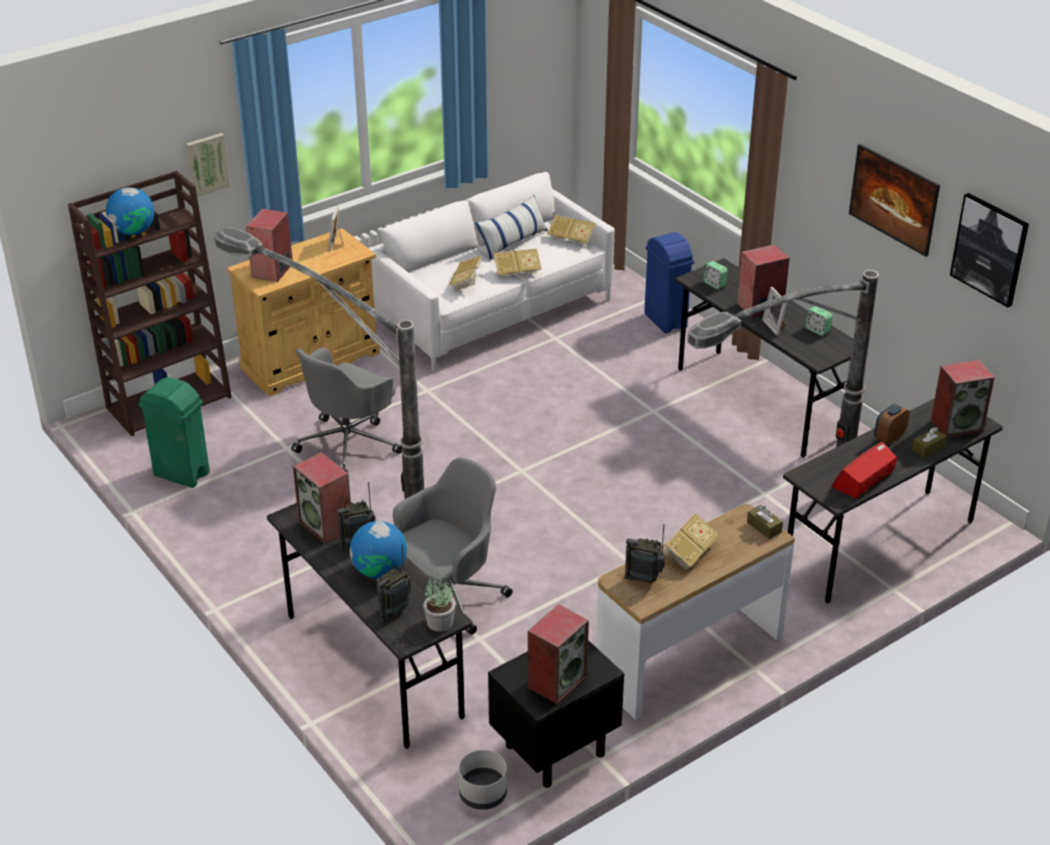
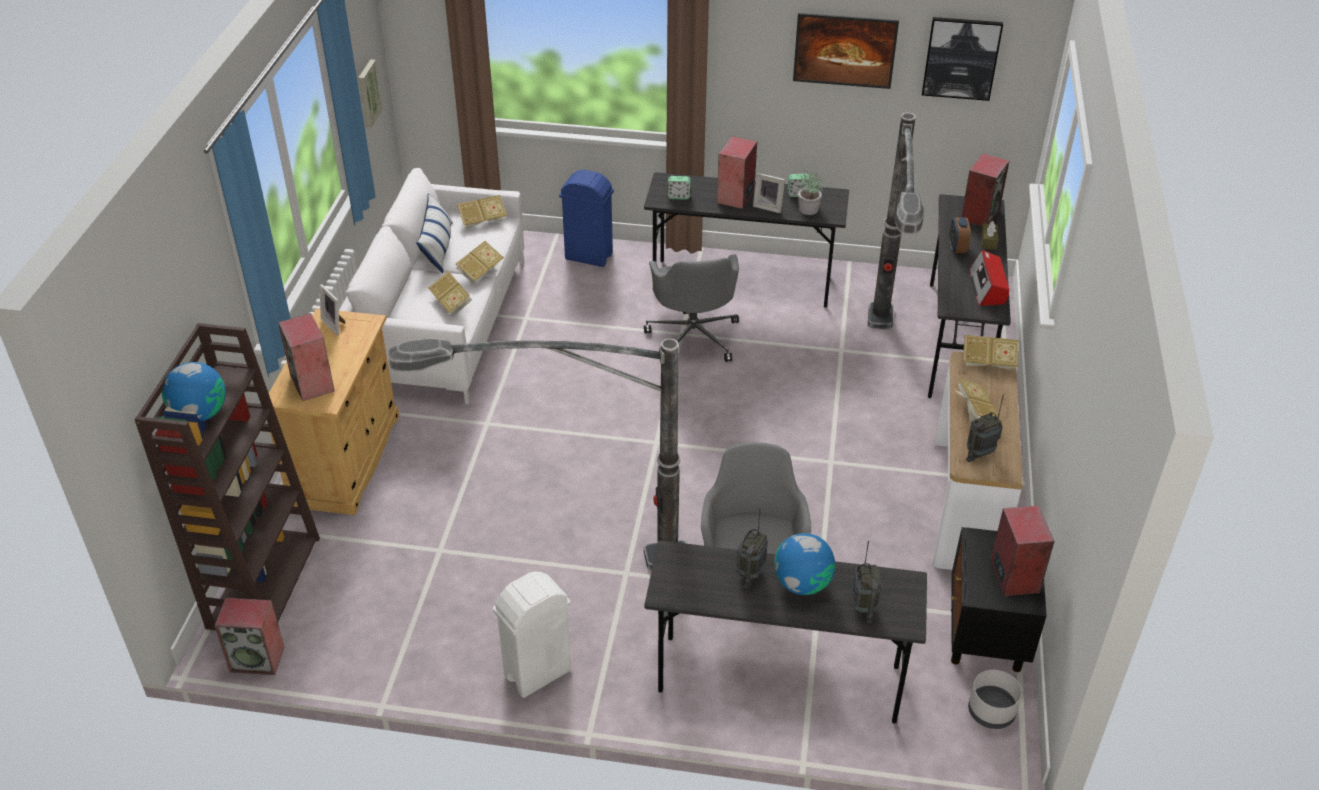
camera: 45 degrees left, 5 degrees up
(182, 474) = (378, 638): green trash can -> none
(207, 164) = (210, 301): picture -> picture (368, 93)
(237, 555) = (536, 673): none -> white trash can
(326, 525) = (705, 577): speaker -> speaker (258, 658)
(349, 444) = (488, 510): grey office chair -> grey office chair (693, 337)
(439, 622) = (906, 590): potted plant -> potted plant (808, 209)
(764, 527) = (988, 362): brown tissue box -> book

